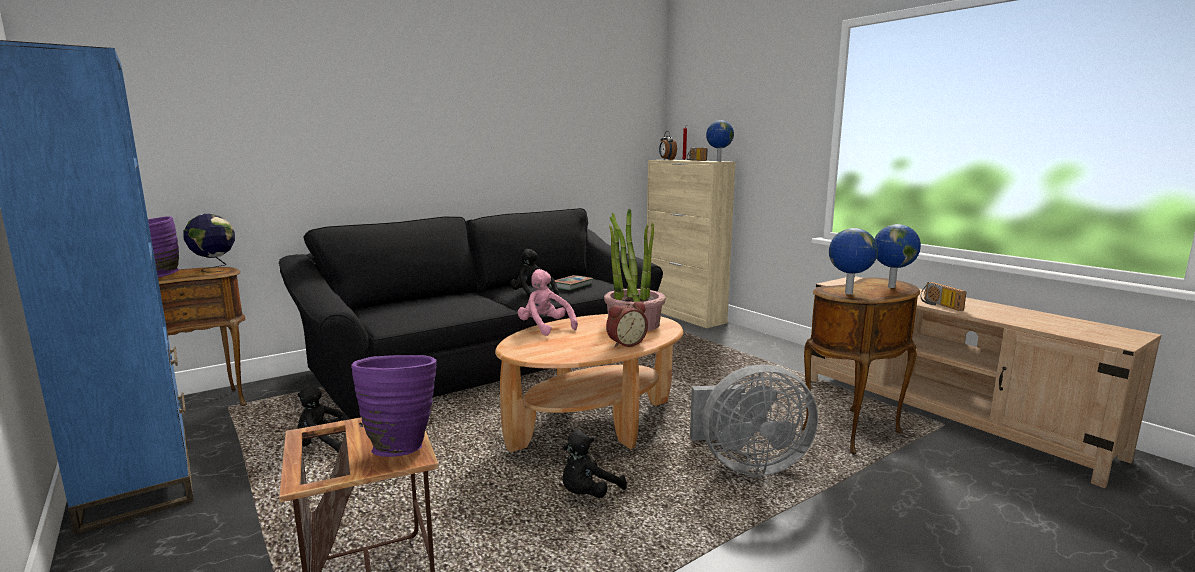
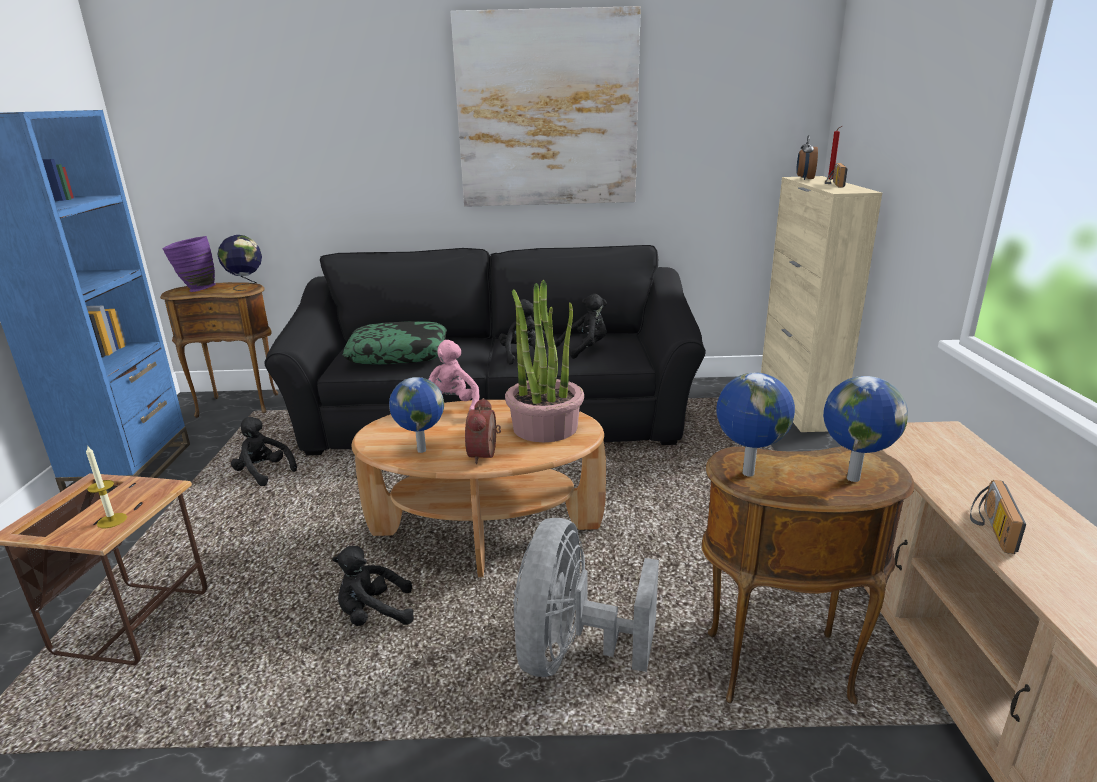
camera: 35 degrees right, 10 degrees up
(400, 446) = (112, 520): purple vase -> candle
(424, 309) = (398, 354): none -> pillow
(494, 107) = (547, 111): none -> picture
(571, 285) = (585, 349): book -> black plush toy
(625, 343) = (485, 454): alarm clock -> alarm clock turned 90 degrees clockwise
(718, 161) = (851, 191): globe -> globe (420, 450)
(747, 464) = (572, 653): grey fan -> grey fan turned 75 degrees clockwise

